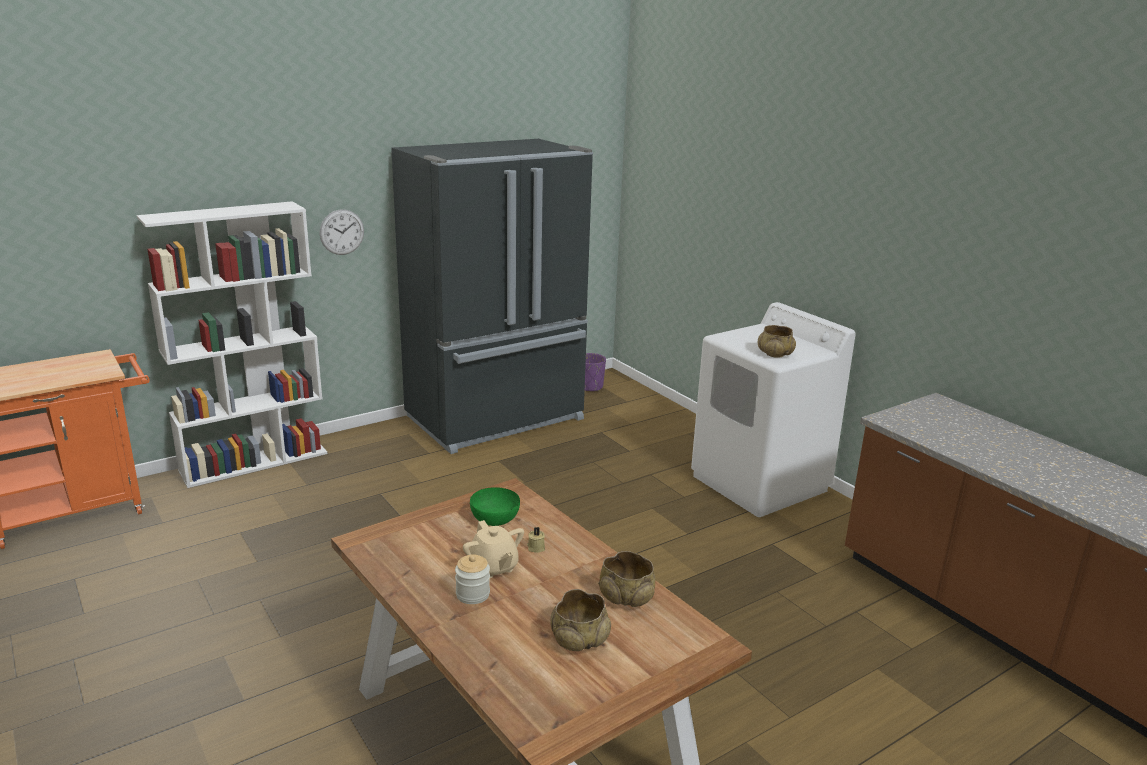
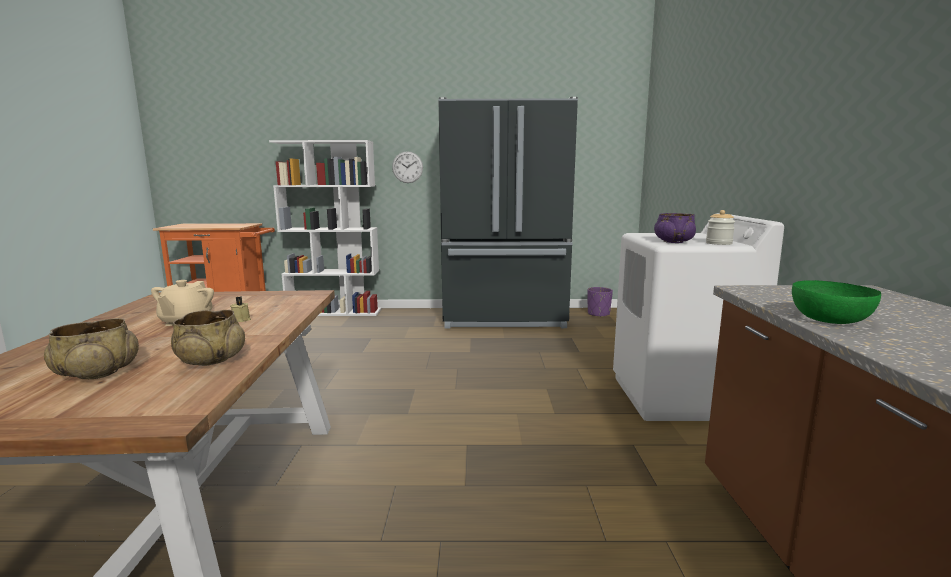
camera: 35 degrees right, 10 degrees down
(472, 594) = (130, 330): jar -> jar (719, 243)
(495, 519) = (262, 302): green bowl -> green bowl (830, 319)
(775, 354) = (674, 242): beige bowl -> purple bowl

